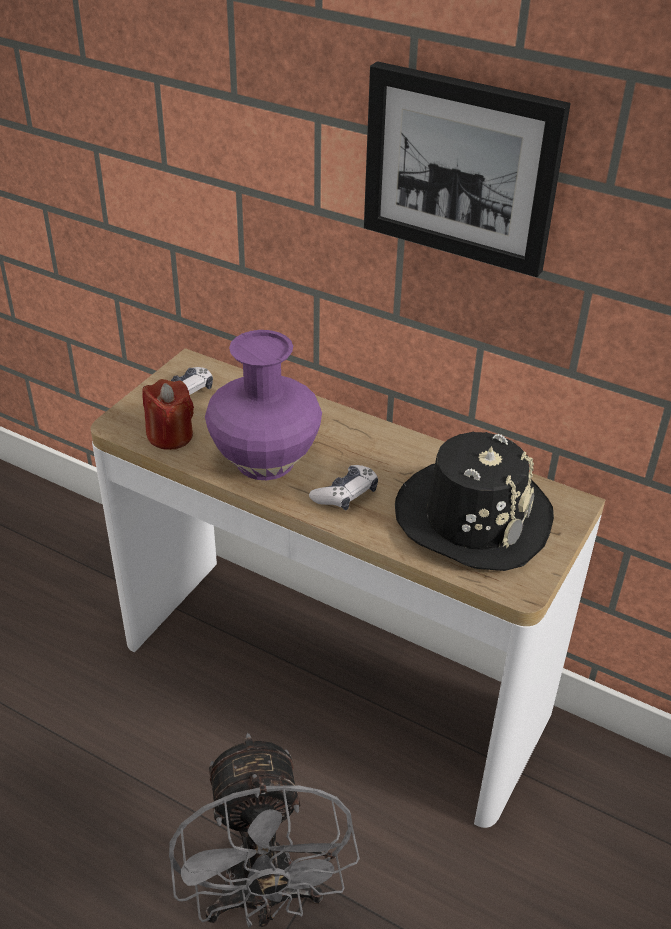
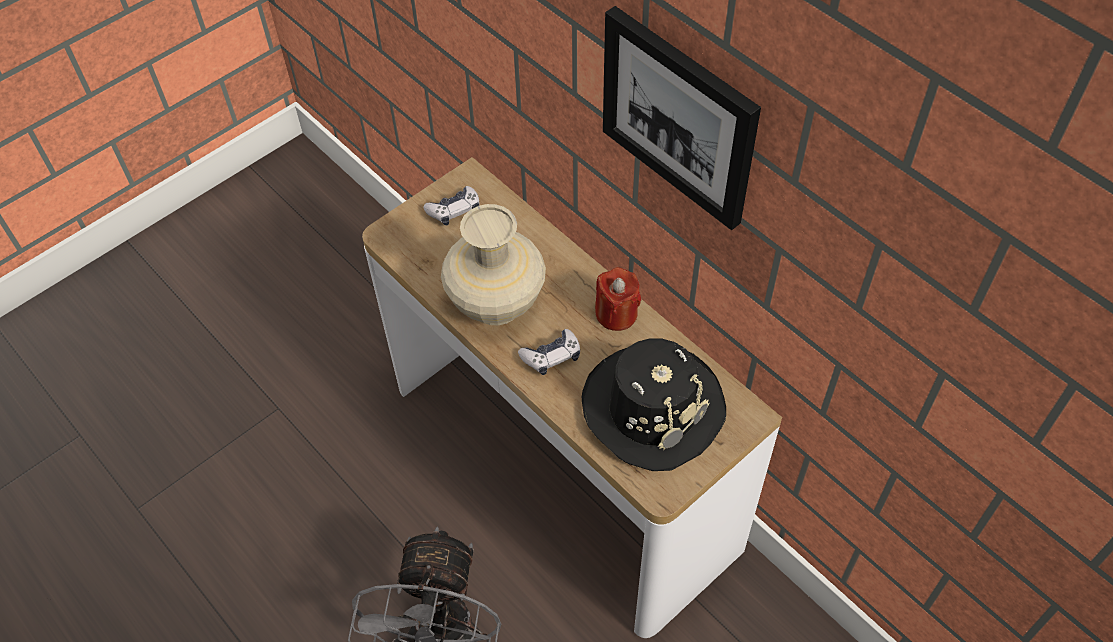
camera: 20 degrees right, 15 degrees up
(170, 436) = (426, 257): red candle -> red candle (616, 314)
(265, 460) = (497, 303): purple vase -> beige vase

